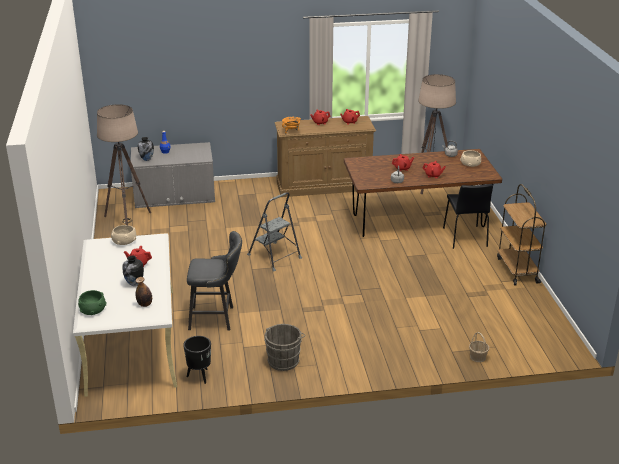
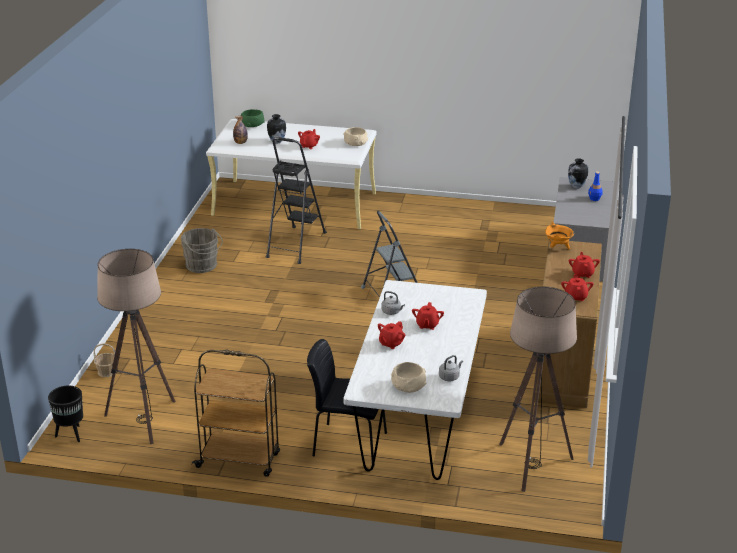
camera: 110 degrees right, 0 degrees up
(128, 220) = (525, 221): floor lamp -> floor lamp (143, 420)
(199, 376) = (216, 226): black planter -> black planter (70, 434)
(218, 318) = (296, 245): grey stool -> step ladder
(417, 221) = (417, 415): brown dining table -> white dining table

